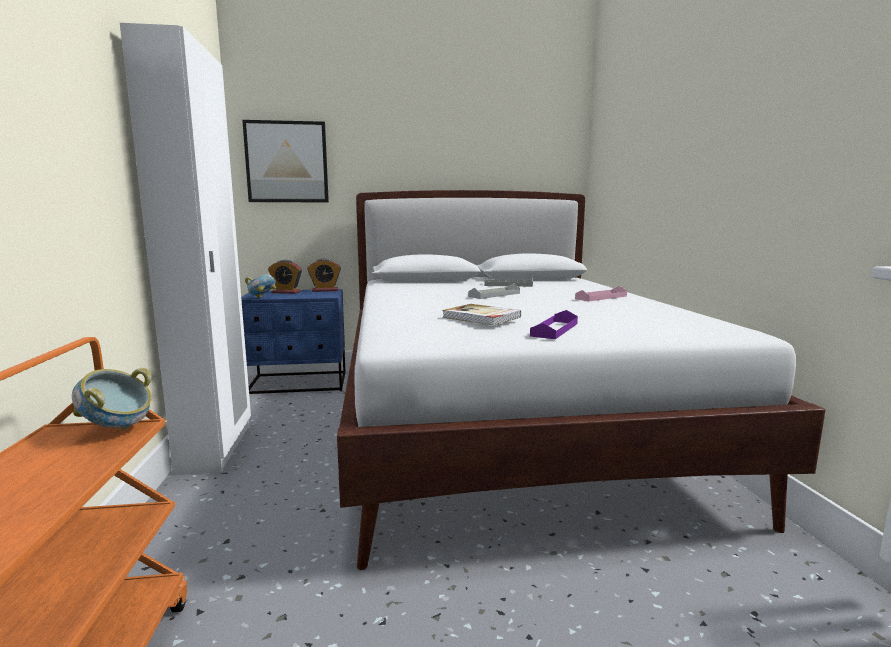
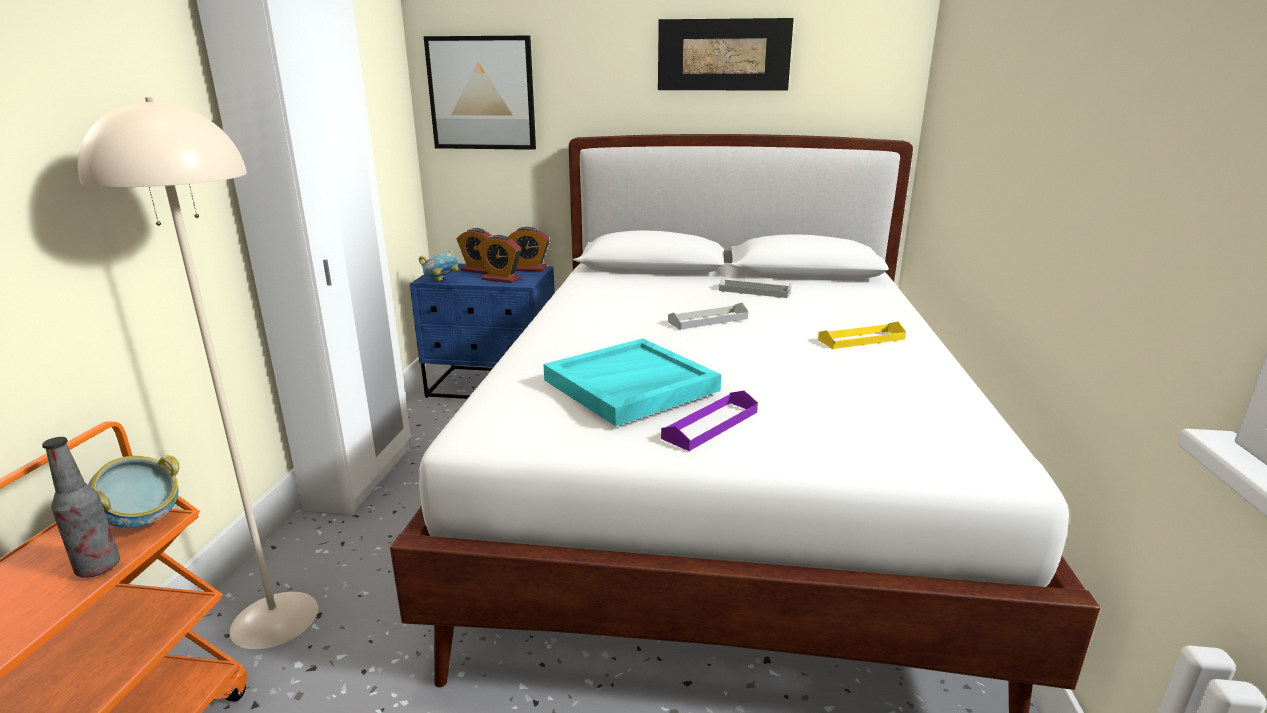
camera: 15 degrees right, 10 degrees up
(99, 456) = (98, 568): none -> bottle
(186, 549) = (274, 618): none -> beige floor lamp
(308, 295) = (501, 279): none -> alarm clock
(461, 139) = (723, 55): none -> picture
(481, 317) = (630, 386): book -> turquoise tray
(601, 297) = (861, 339): pink tray -> yellow tray

